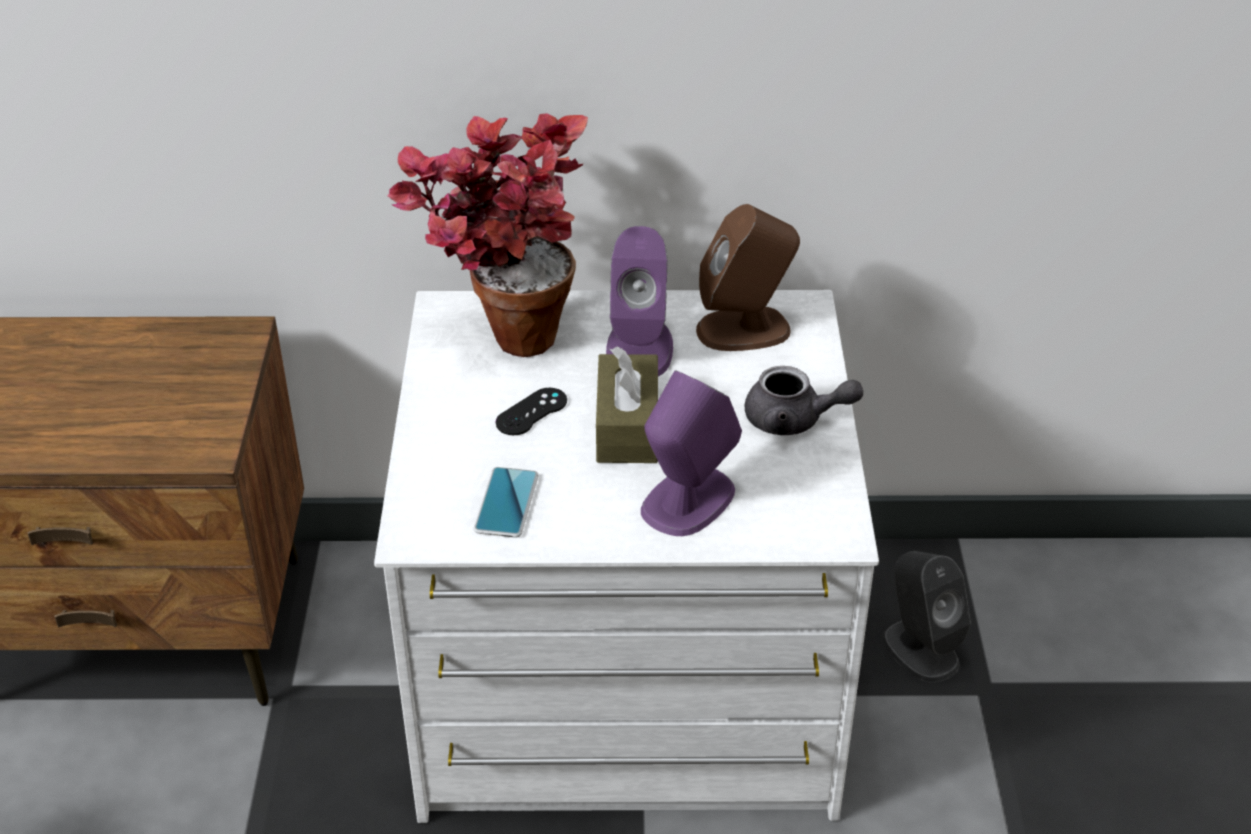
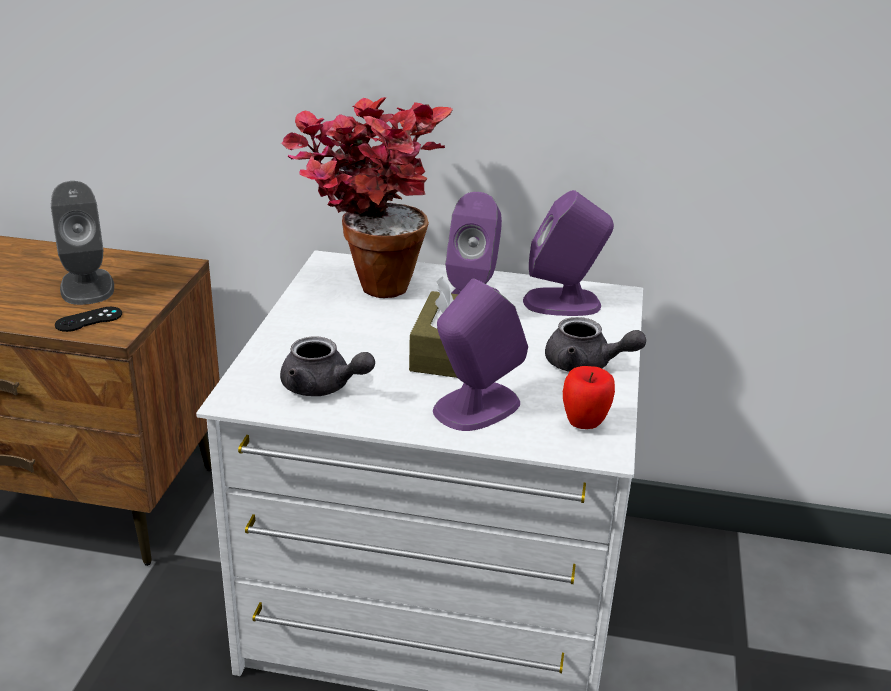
camera: 10 degrees right, 10 degrees down
(506, 503) = (323, 387): phone -> grey teapot
(531, 412) = (370, 332): black game controller -> black game controller (89, 319)
(744, 329) = (563, 303): brown speaker -> purple speaker
(812, 505) = (584, 425): none -> apple
(920, 649) = (689, 611): grey speaker -> grey speaker (87, 286)

